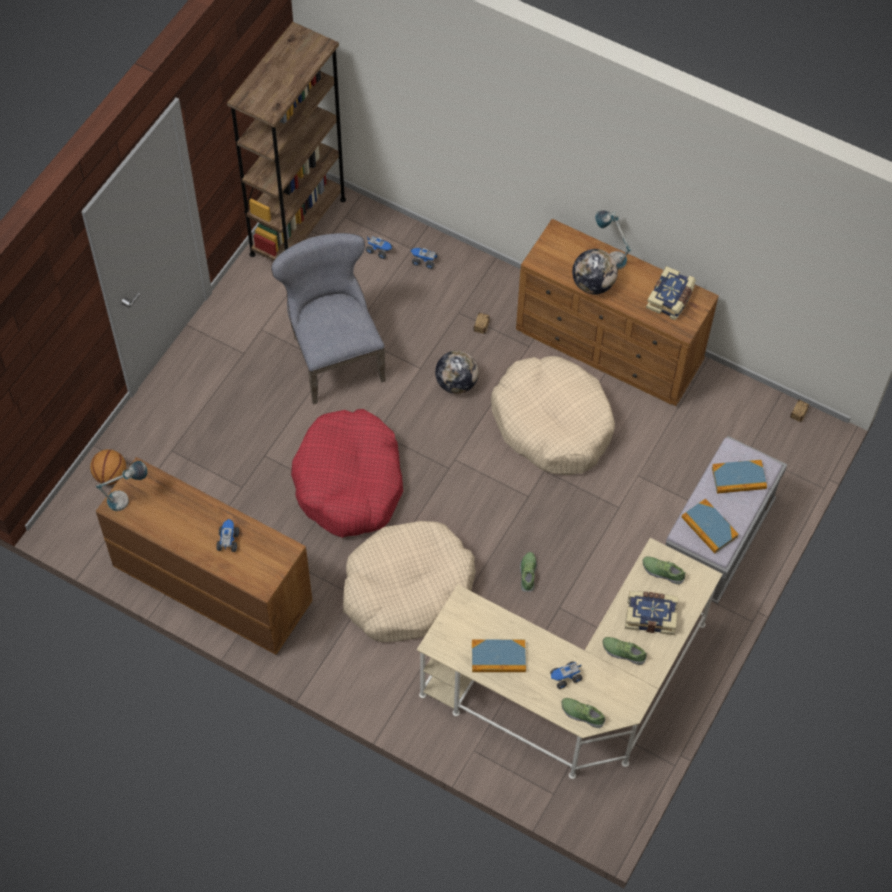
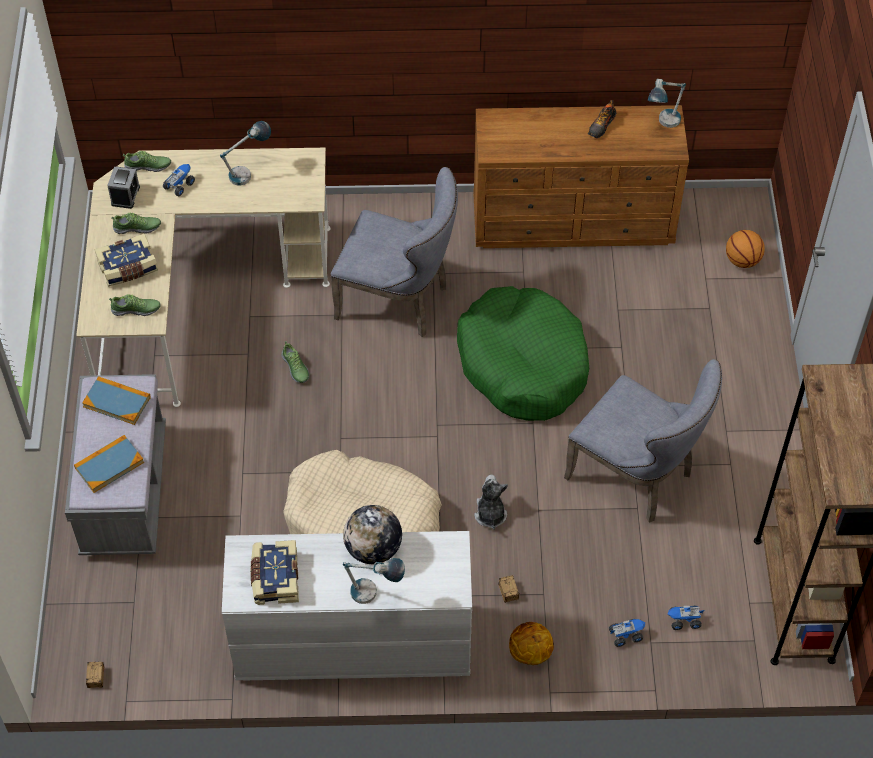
camera: 150 degrees right, 5 degrees down
(177, 526) = (601, 125): none -> shoe
(228, 540) = (548, 135): toy truck -> none
(349, 482) = (523, 364): red dog bed -> green dog bed
(407, 589) = (399, 301): beige dog bed -> grey chair
(456, 383) = (490, 514): globe -> plush toy
(495, 282) = (529, 653): none -> basketball
(498, 657) = (249, 173): book -> table lamp
(610, 347) = (351, 643): brown dresser -> white dresser
(618, 692) = (125, 195): none -> alarm clock

